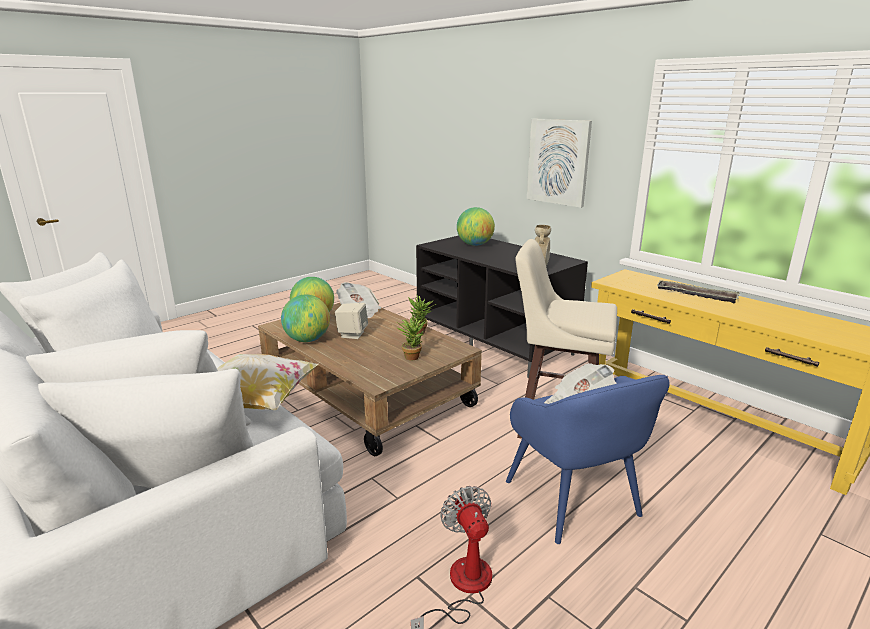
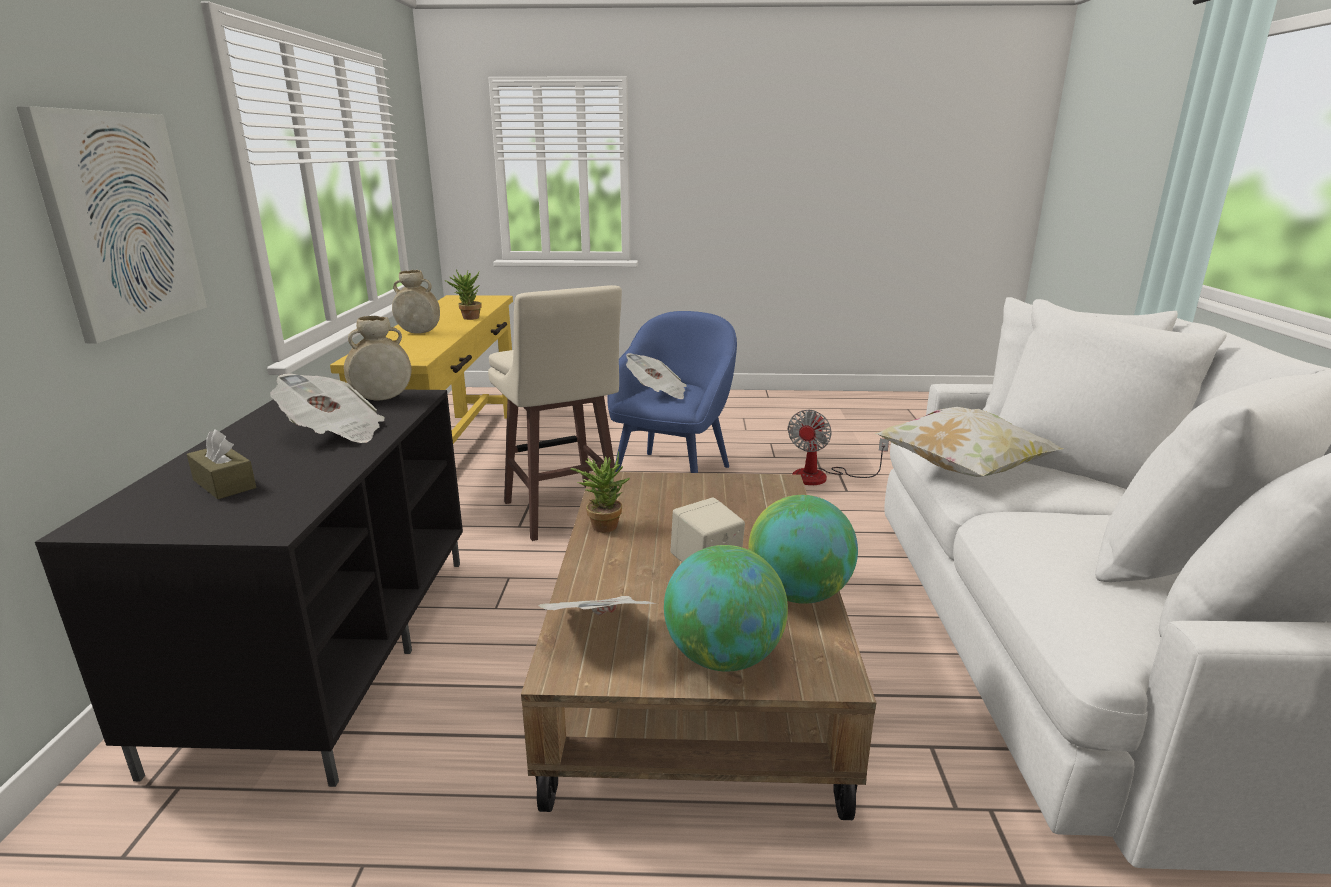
camera: 135 degrees left, 0 degrees up
(412, 356) = (683, 496): potted plant -> potted plant (467, 318)
(475, 245) = (224, 484): globe -> brown tissue box
(503, 257) = (334, 433): none -> newspaper
(696, 295) = (419, 333): tray -> beige vase

